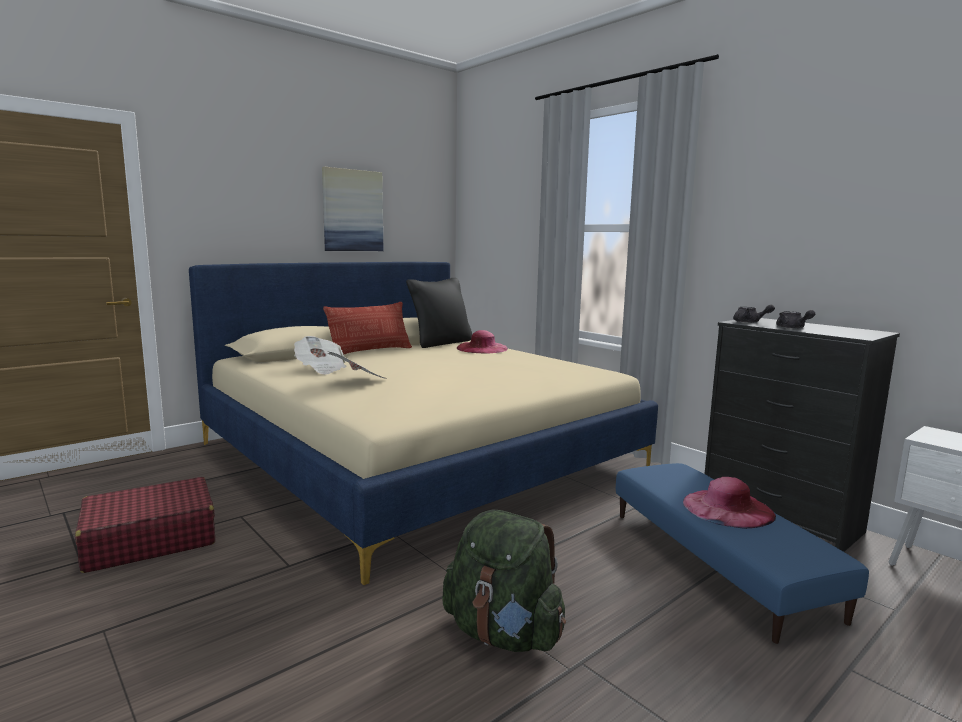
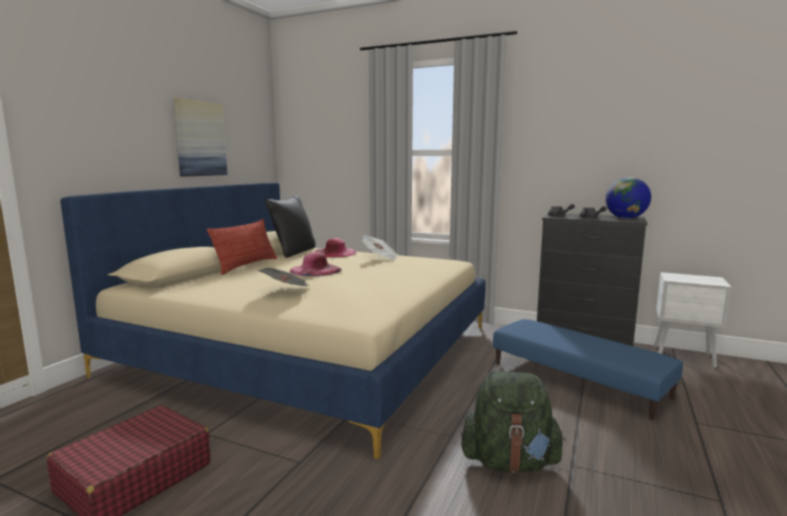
camera: 25 degrees left, 0 degrees up
(320, 369) = (231, 285): newspaper -> newspaper (380, 258)
(728, 508) = (585, 342): pink hat -> pink hat (315, 270)
(853, 332) = (625, 218): none -> globe

